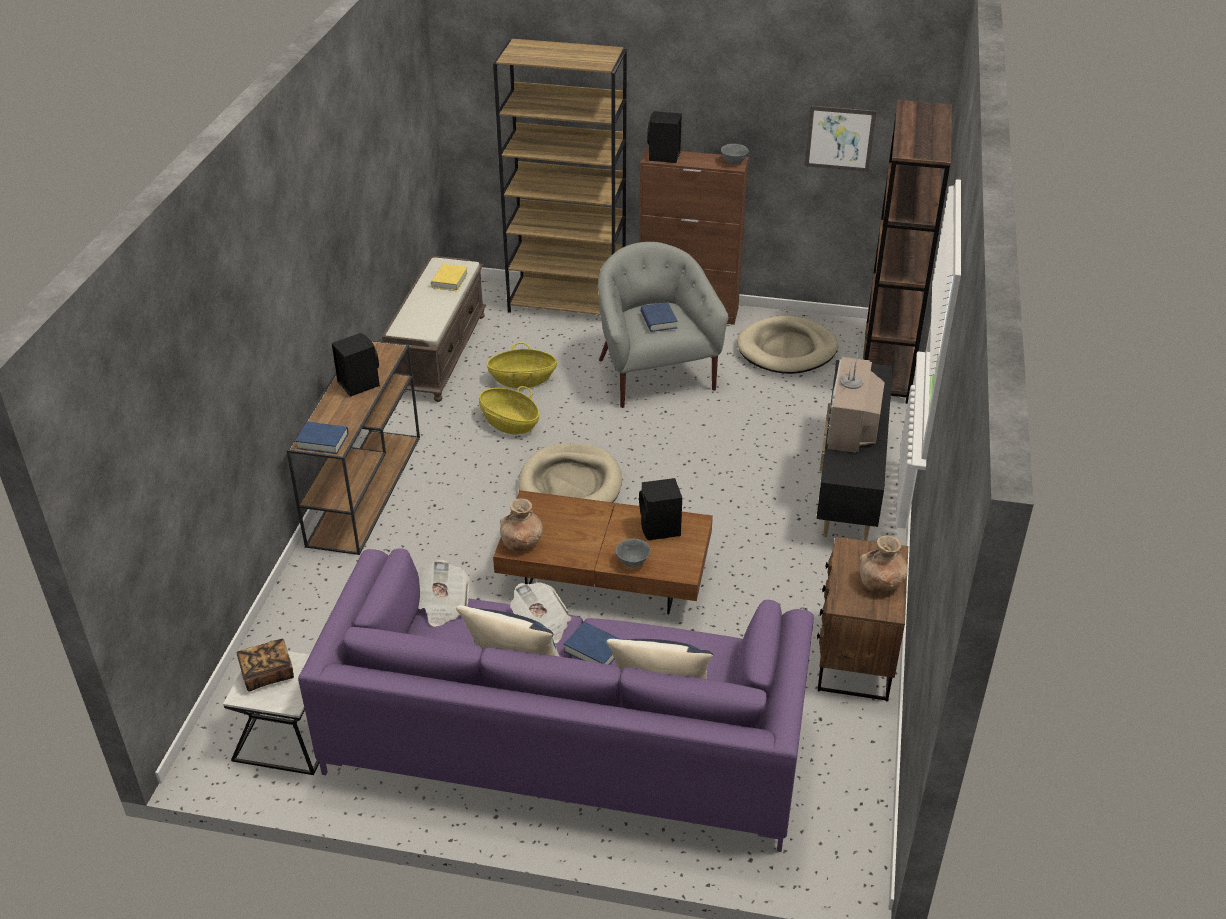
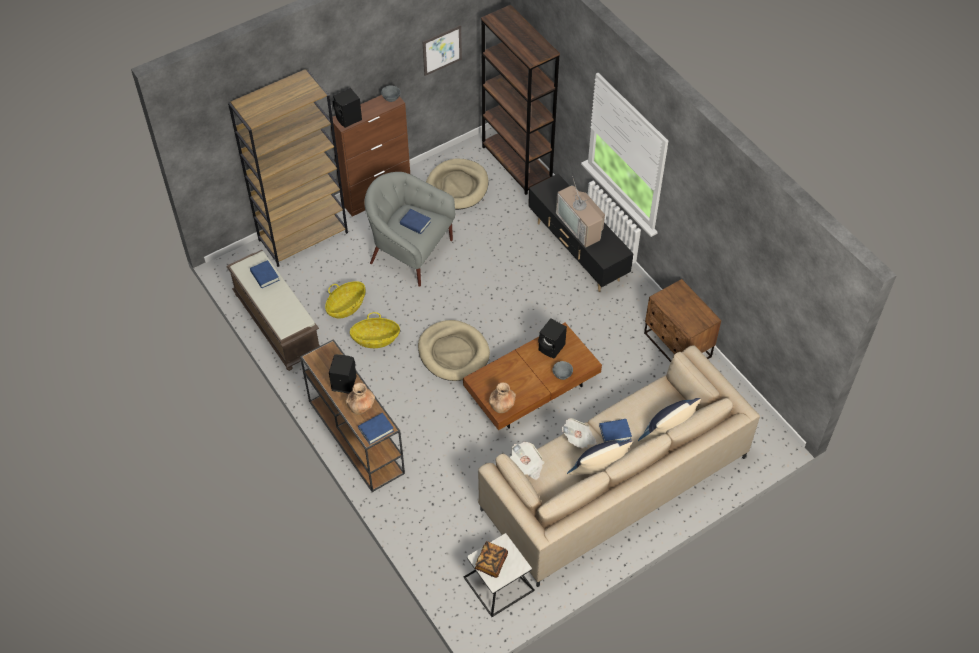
camera: 45 degrees left, 15 degrees up
(449, 281) = (265, 276): yellow book -> blue book
(565, 740) = (614, 483): purple sofa -> beige sofa
(881, 583) = (692, 307): brown vase -> brown vase (361, 406)

